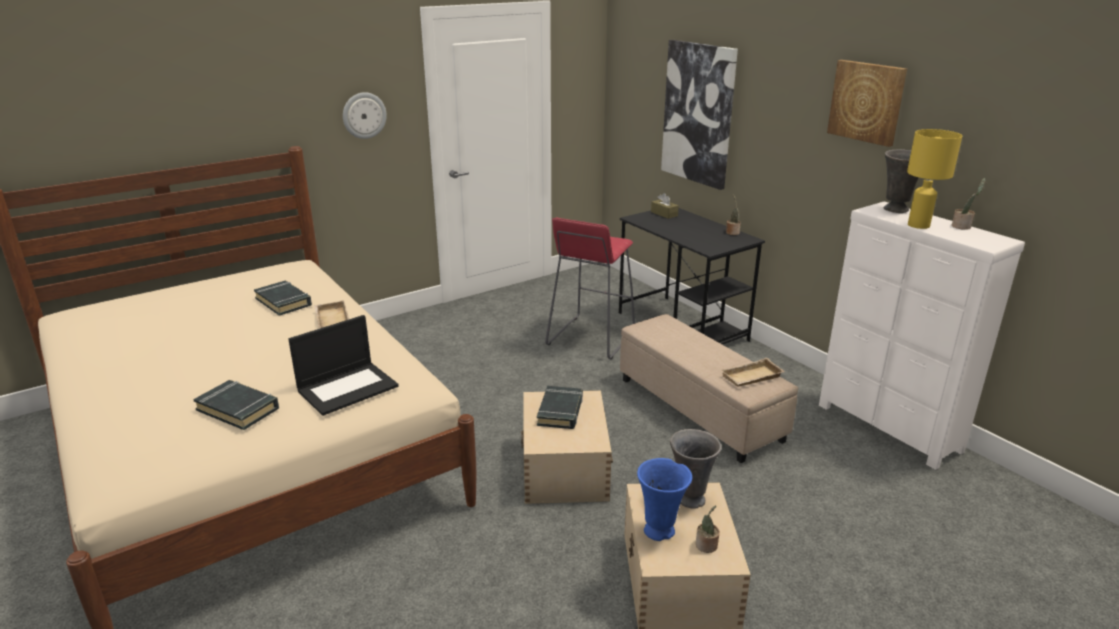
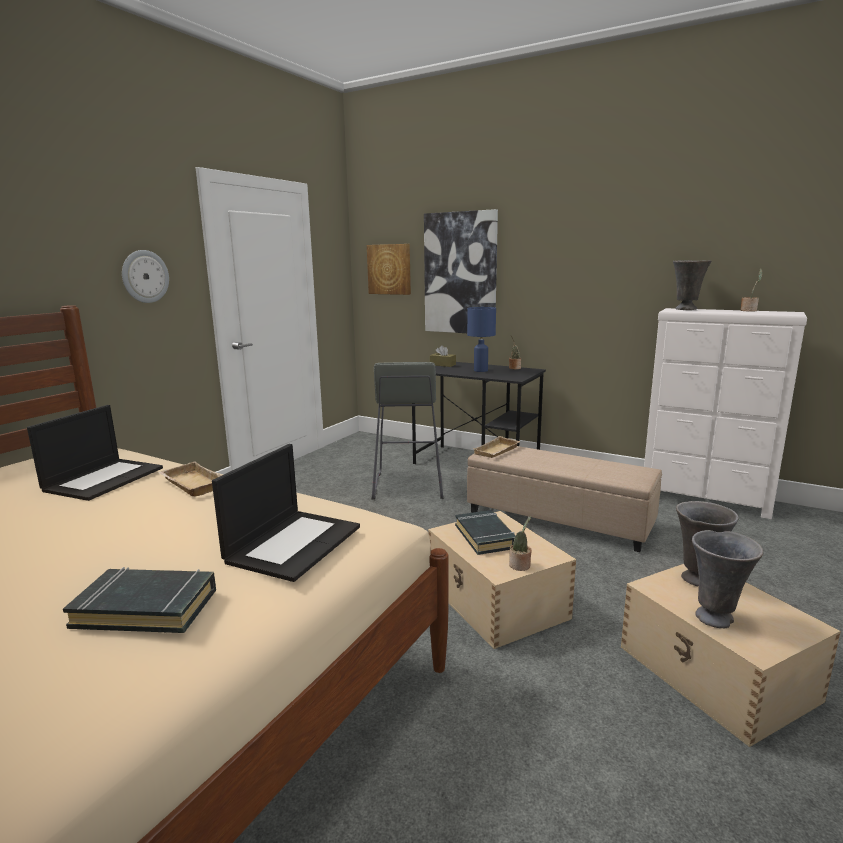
camera: 25 degrees left, 10 degrees down
(284, 302) = (104, 479): black book -> laptop
(590, 338) = (407, 486): red stool -> grey stool
(660, 531) = (716, 618): blue vase -> grey vase
(690, 230) = (480, 370): none -> blue table lamp
(706, 546) = (771, 618): potted plant -> potted plant (520, 566)
(752, 378) = (622, 470): beige tray -> beige tray (497, 451)
(867, 102) = (635, 230): picture -> picture (389, 269)
(919, 225) = (722, 312): yellow table lamp -> none

